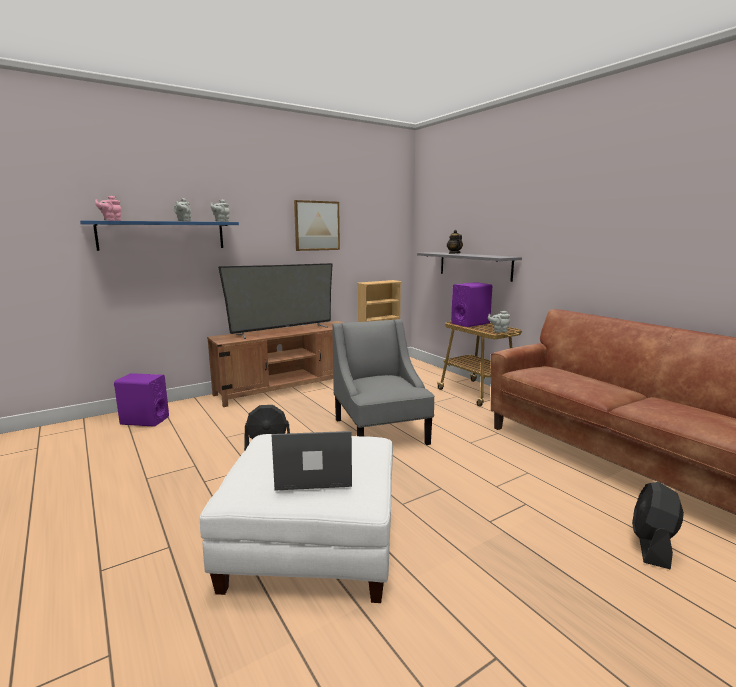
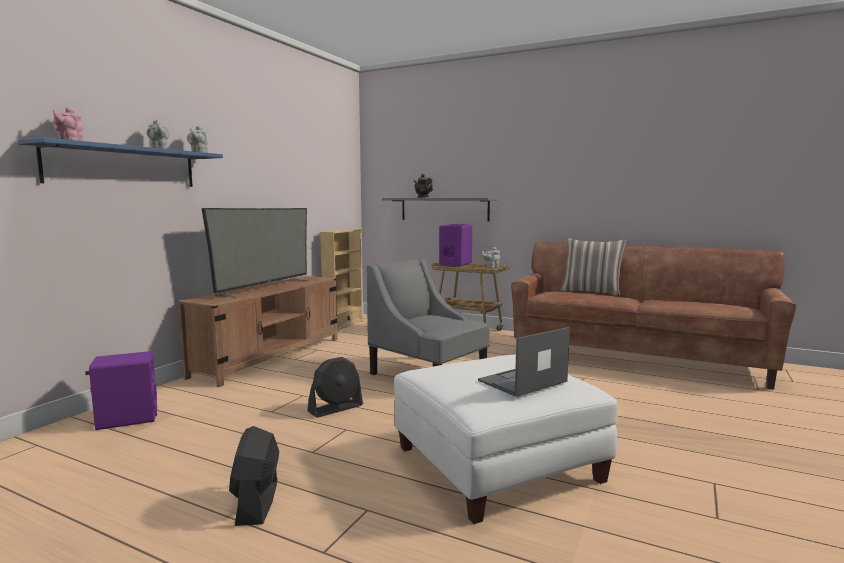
camera: 30 degrees left, 5 degrees down
(316, 225) = (282, 165): picture -> none
(593, 375) = (591, 292): none -> pillow
(652, 546) = (708, 400): black fan -> black fan (257, 503)

